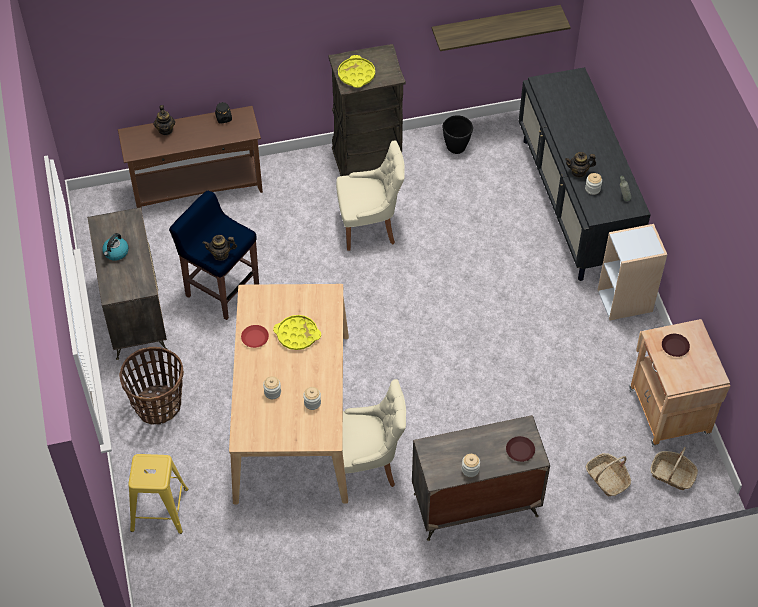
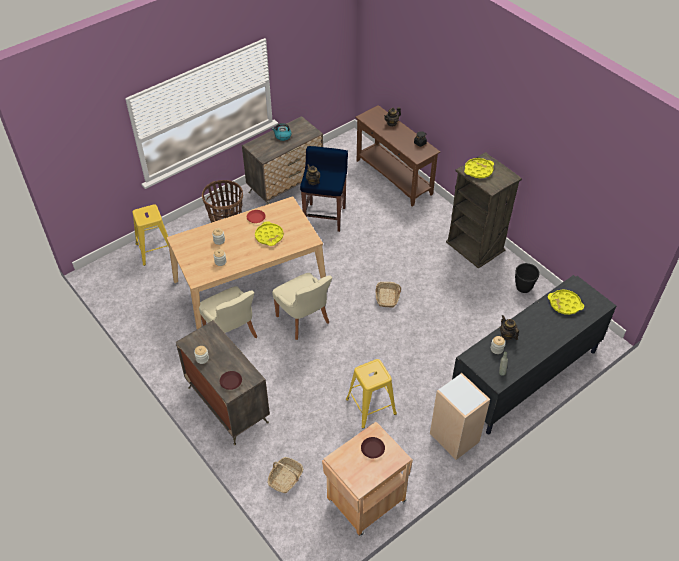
camera: 65 degrees right, 5 degrees down
(370, 227) = (421, 267): beige chair -> beige chair (304, 320)
(495, 25) = (589, 226): shelf -> none
(548, 360) = (371, 406): none -> yellow stool
(562, 106) = (564, 304): none -> yellow tray
(672, 475) = (310, 522): basket -> basket (387, 298)

